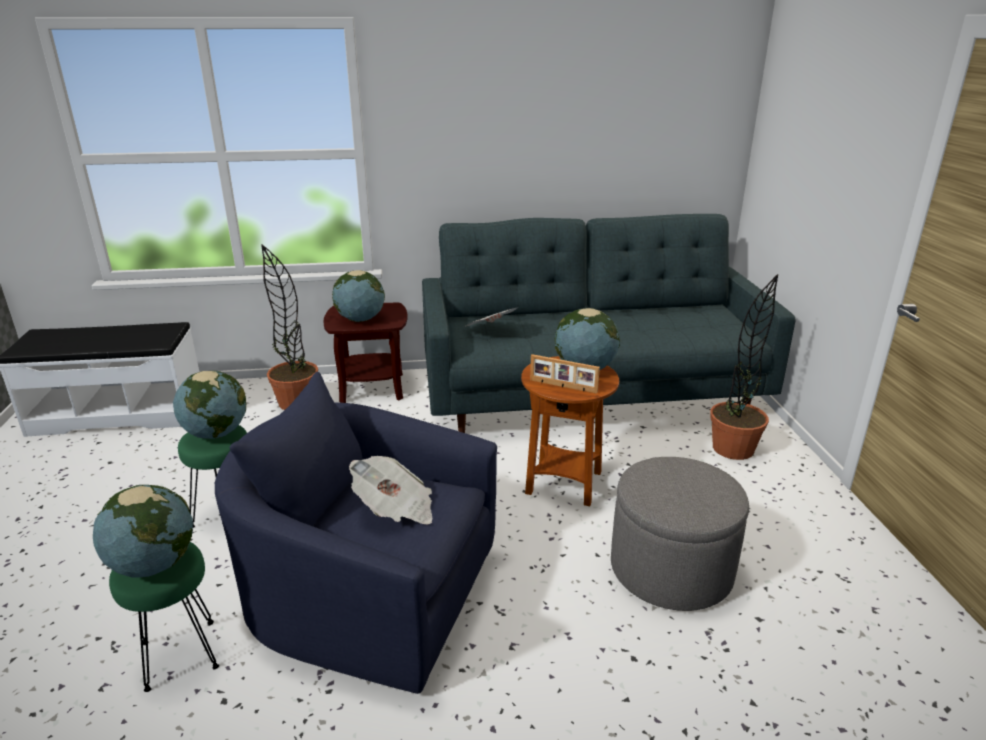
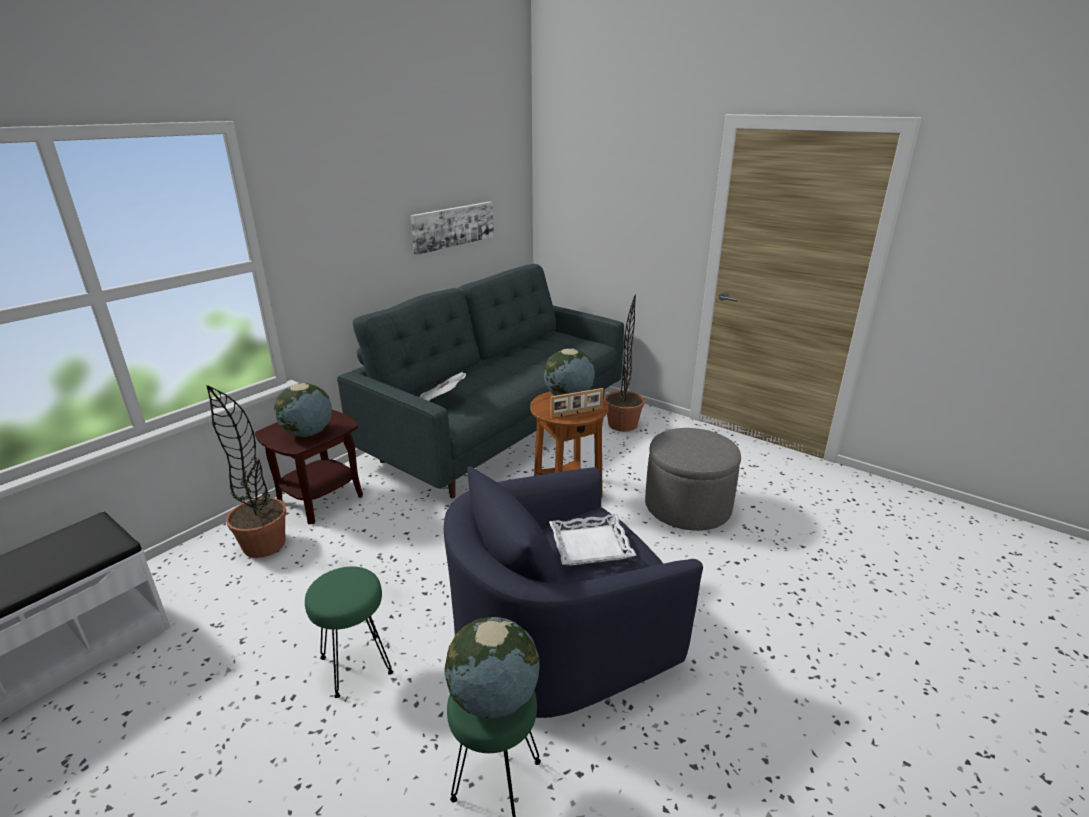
camera: 45 degrees left, 0 degrees up
(216, 433) = (342, 583): globe -> none
(395, 509) = (590, 545): newspaper -> white tray
(607, 149) = (453, 226): none -> picture

